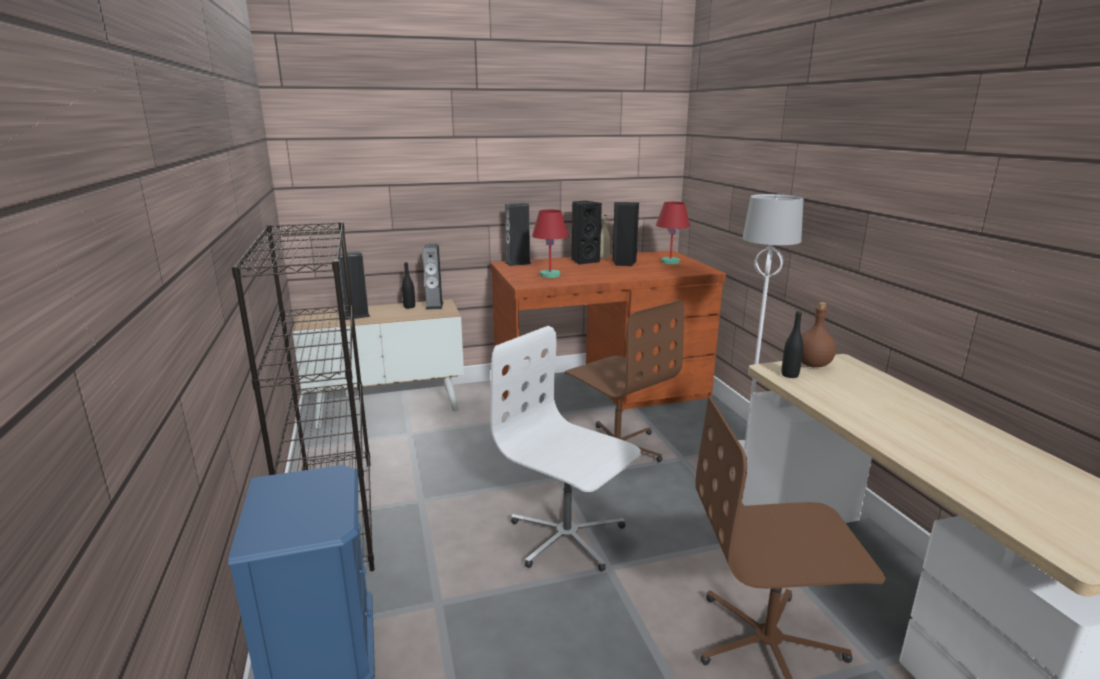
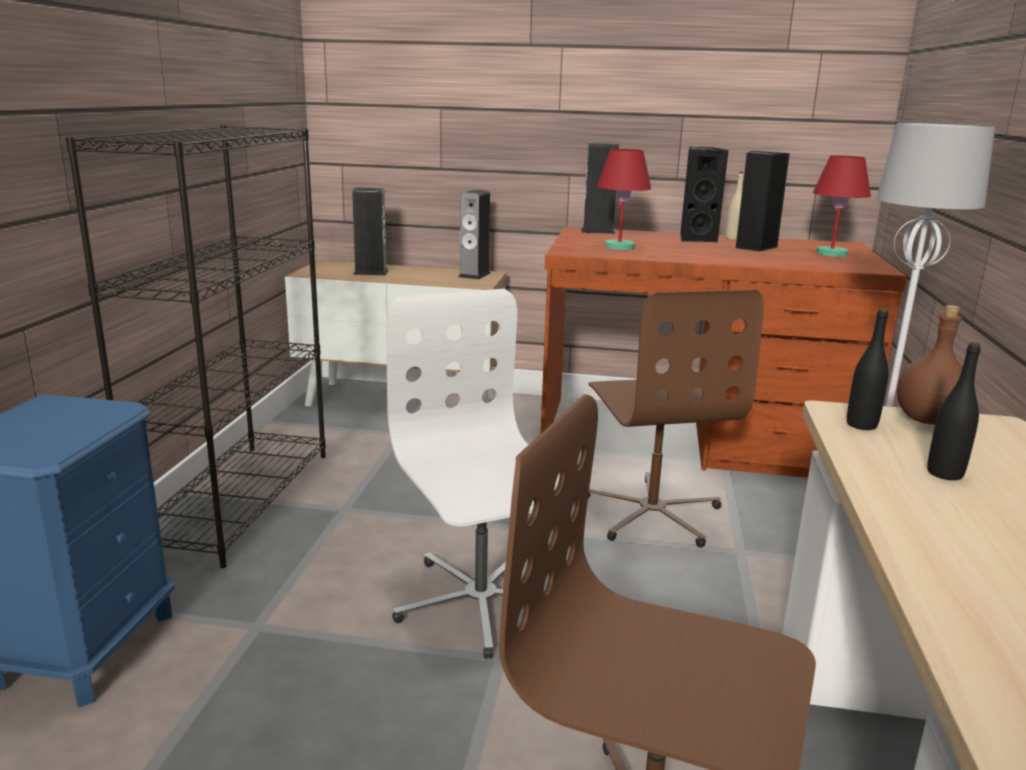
camera: 25 degrees right, 0 degrees up
(409, 307) = (443, 272): black bottle -> black bottle (944, 473)

